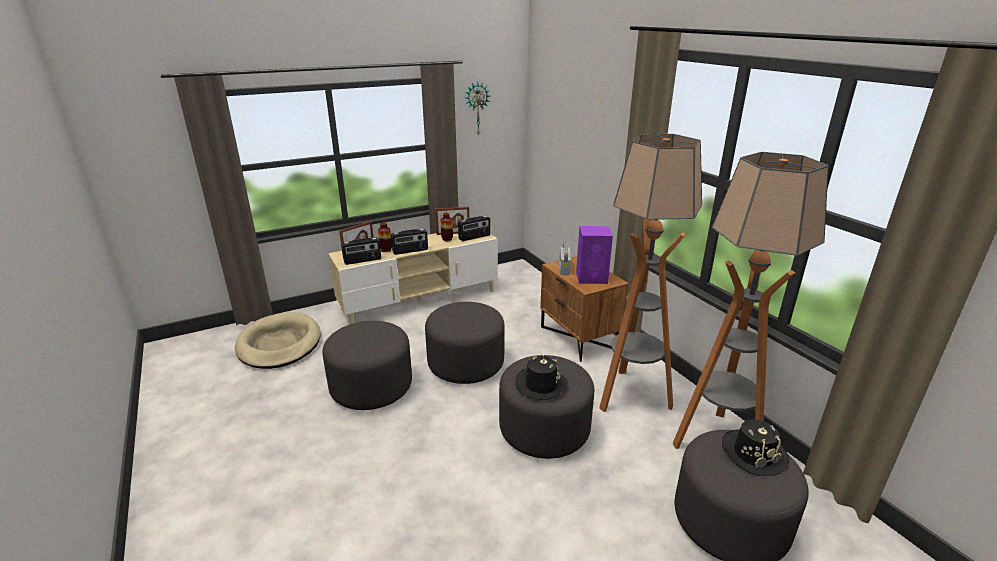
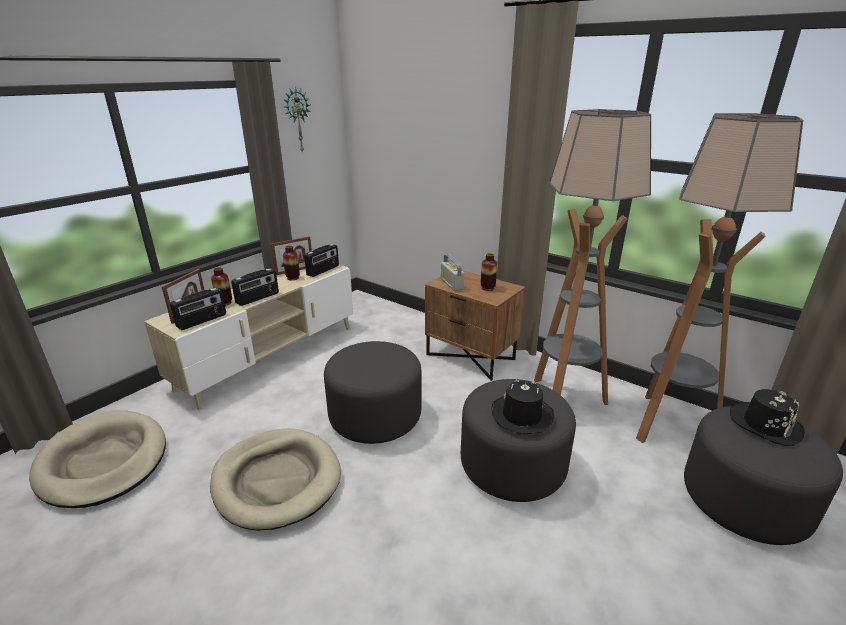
camera: 25 degrees left, 0 degrees up
(371, 387) = (277, 480): grey ottoman -> beige dog bed
(592, 278) = (487, 288): purple speaker -> vase

